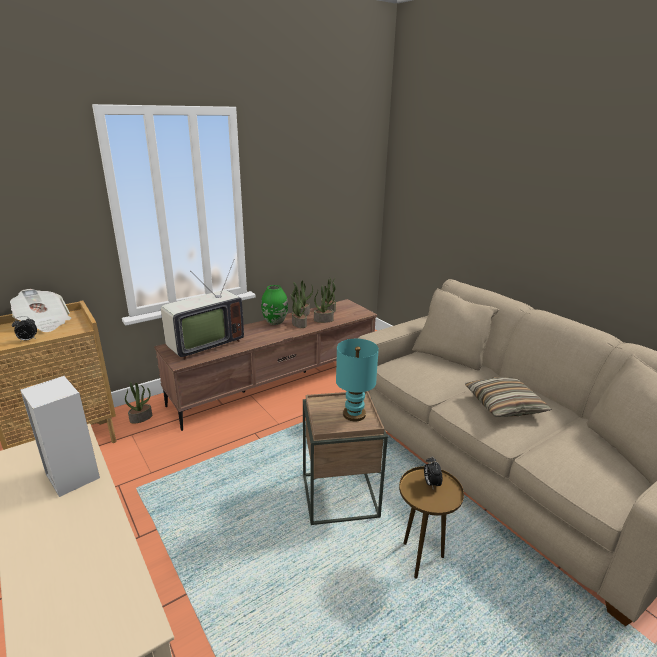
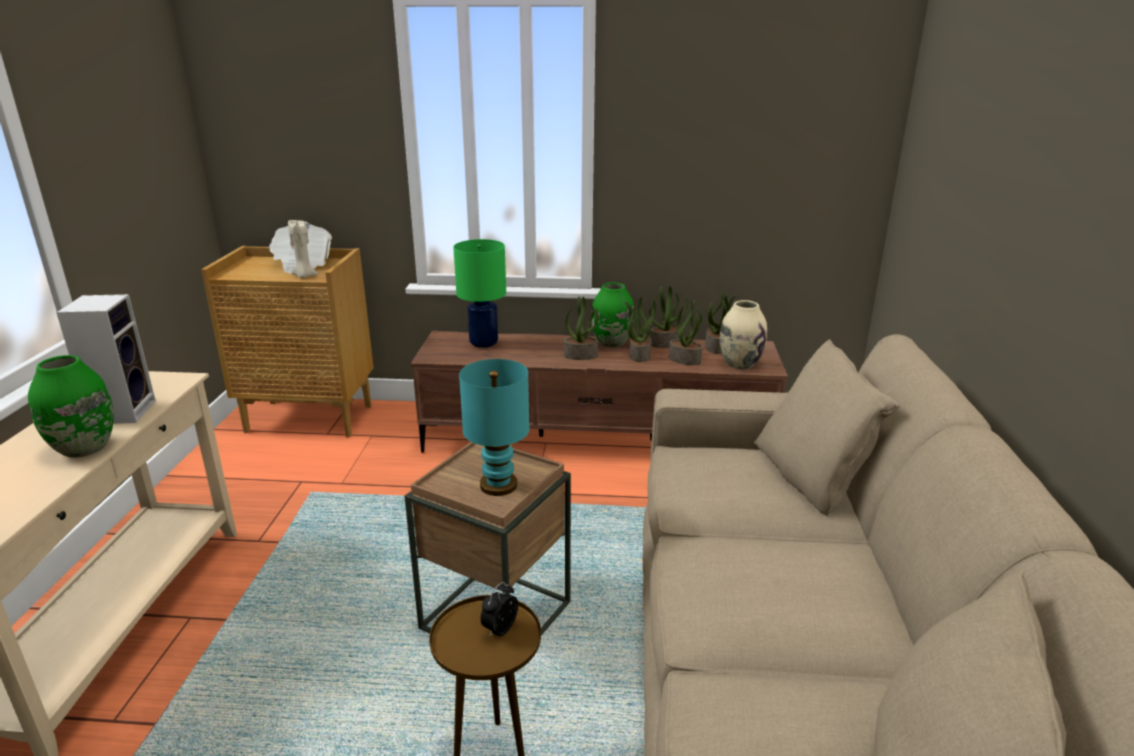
camera: 40 degrees right, 0 degrees up
(28, 340) = (263, 276): alarm clock -> none
(65, 331) = (304, 276): none -> beige candle
(91, 514) = (83, 448): none -> green vase
(141, 418) = (400, 421): potted plant -> potted plant (581, 355)
(203, 344) = (484, 344): television -> green table lamp
(350, 314) = (740, 364): none -> beige vase
(504, 405) = (773, 583): pillow -> none

